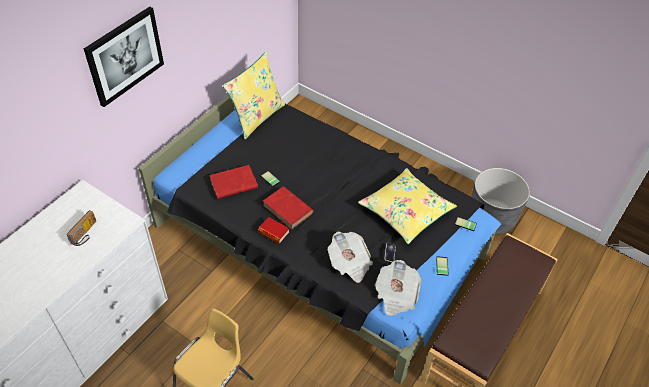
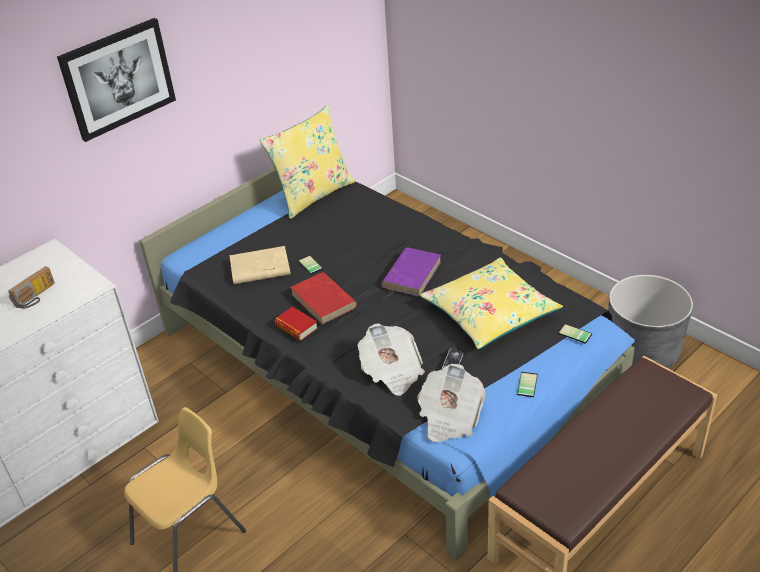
camera: 15 degrees right, 10 degrees down
(233, 184) = (259, 269): red book -> beige book
(345, 183) = (412, 274): none -> purple book

